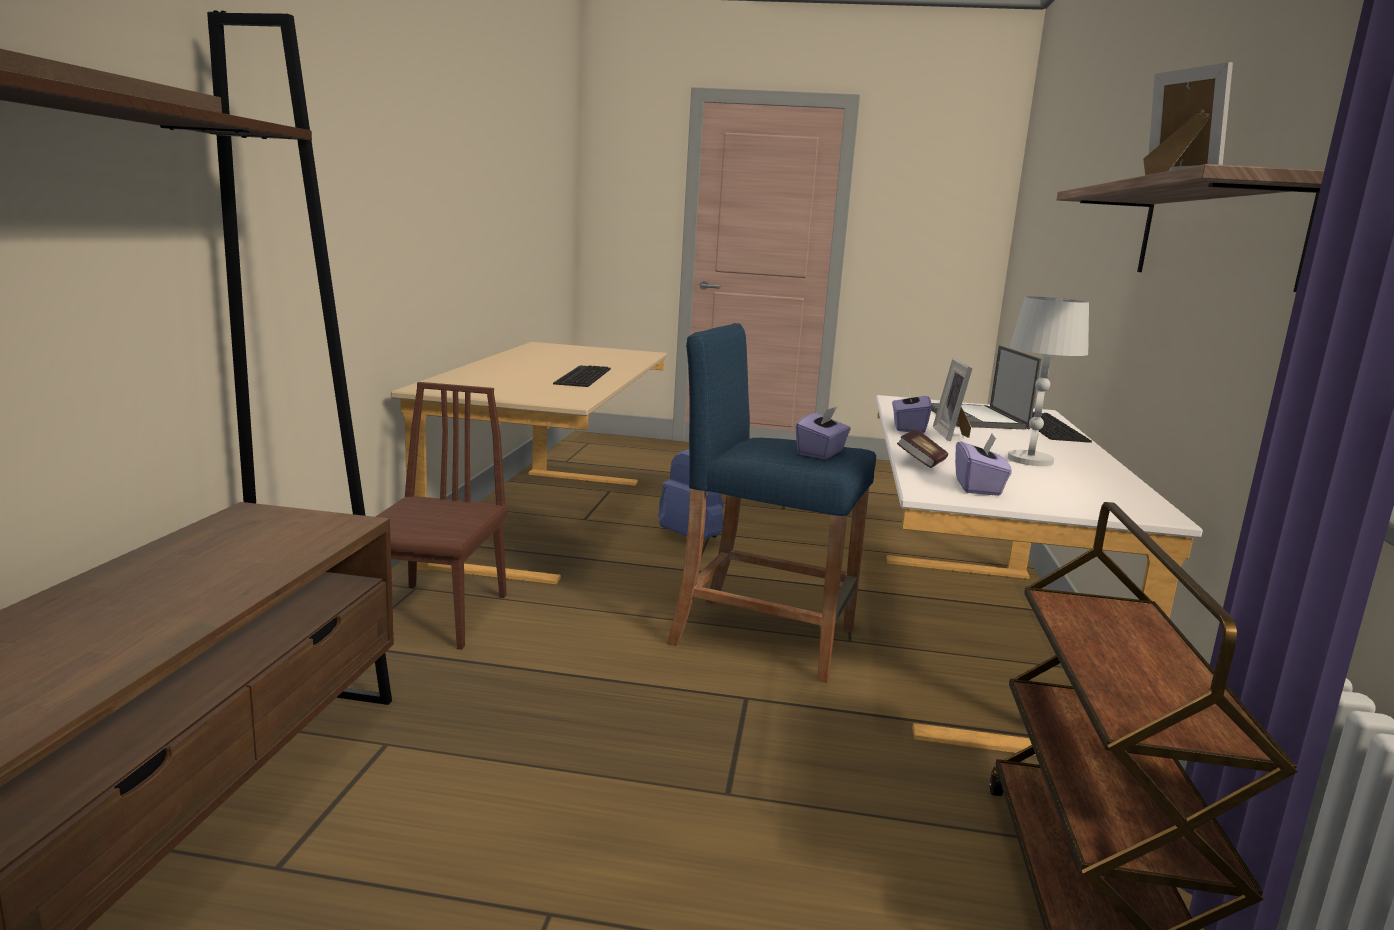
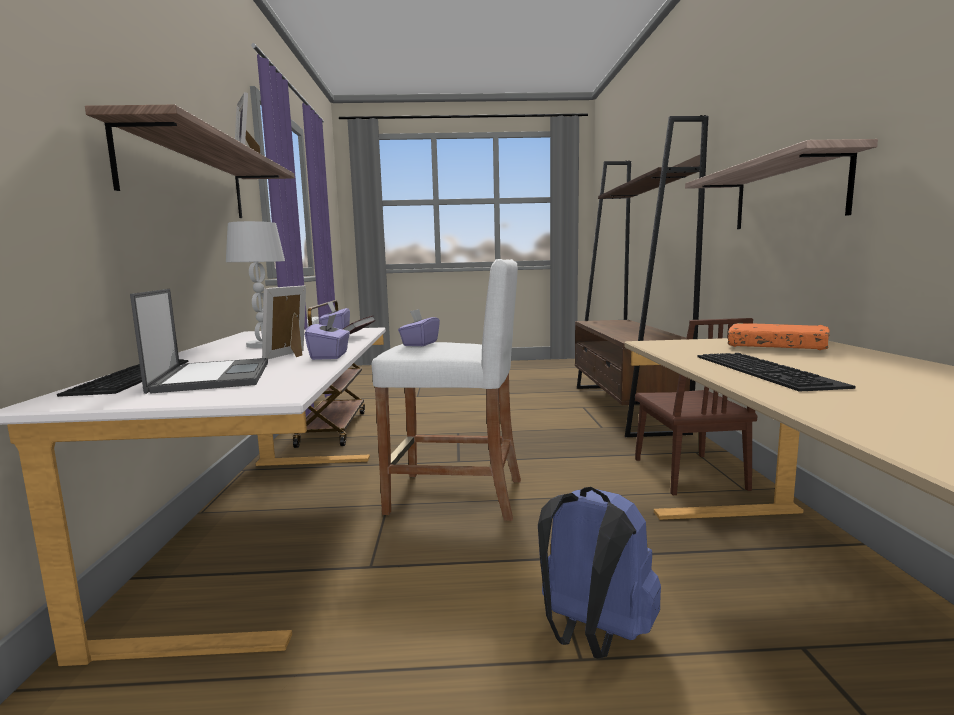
camera: 170 degrees right, 5 degrees down
(342, 225) = (787, 194): none -> shelf
(490, 385) = (776, 347): none -> orange book
(763, 637) = (456, 496): blue stool -> white stool
(952, 434) = (292, 355): picture frame -> picture frame turned 150 degrees counterclockwise

